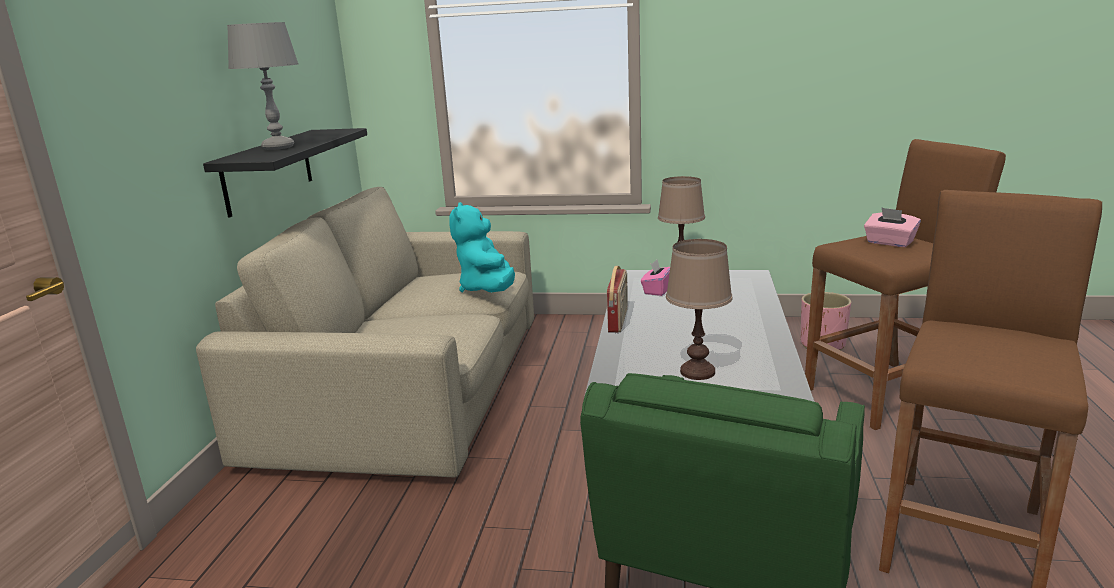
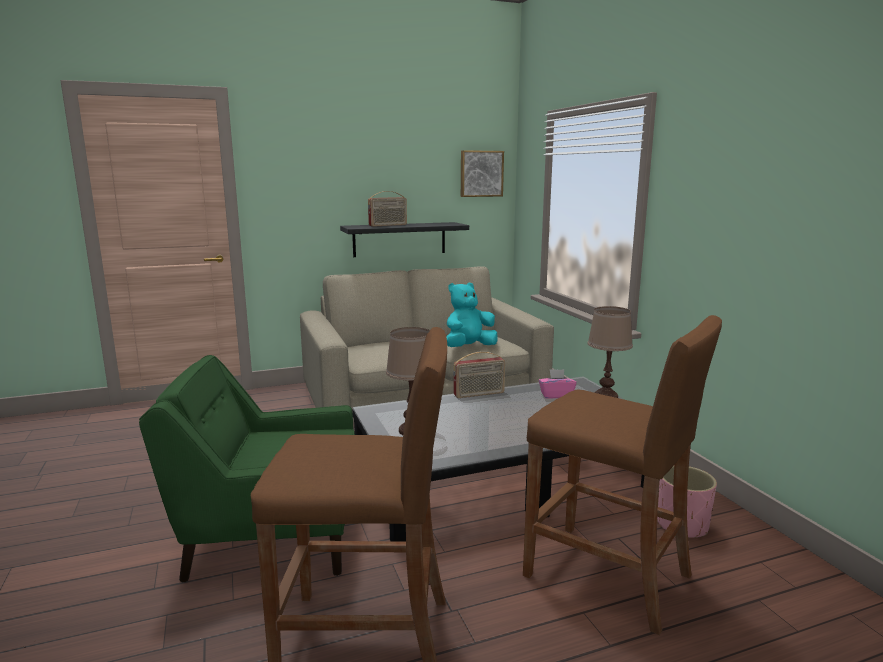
camera: 60 degrees right, 5 degrees down
(278, 147) = (388, 225): grey table lamp -> radio
(318, 50) = (481, 173): none -> picture
(889, 243) = (607, 408): pink tissue box -> none

